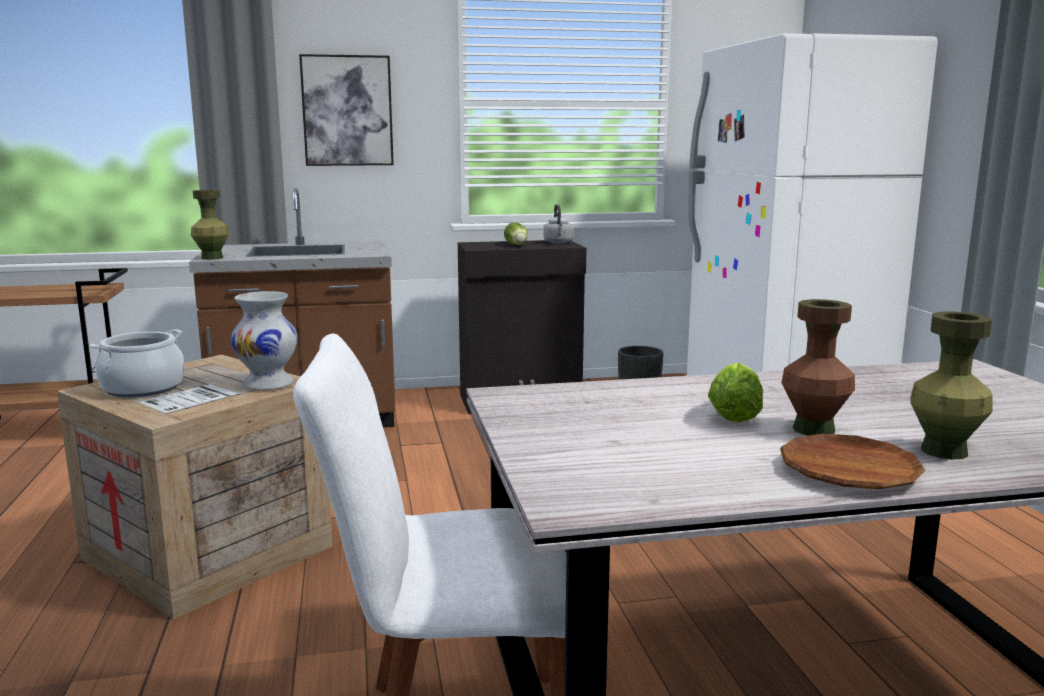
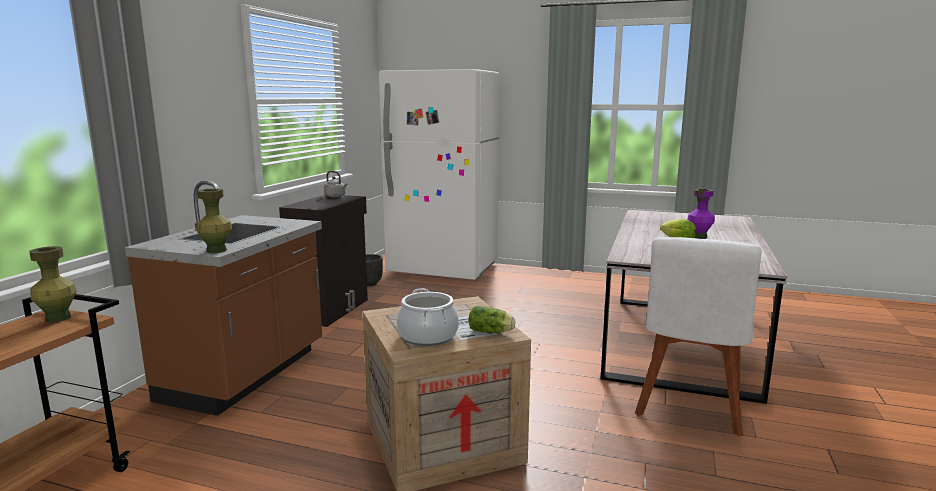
camera: 60 degrees left, 0 degrees up
(267, 385) = (466, 307): white vase -> none
(347, 111) = (187, 110): picture -> none
(517, 245) = (326, 202): lettuce -> lettuce (492, 332)
(813, 429) = (699, 237): brown vase -> purple vase
(849, 471) = (742, 242): brown plate -> none
(944, 451) = (728, 232): green vase -> green vase (58, 318)

